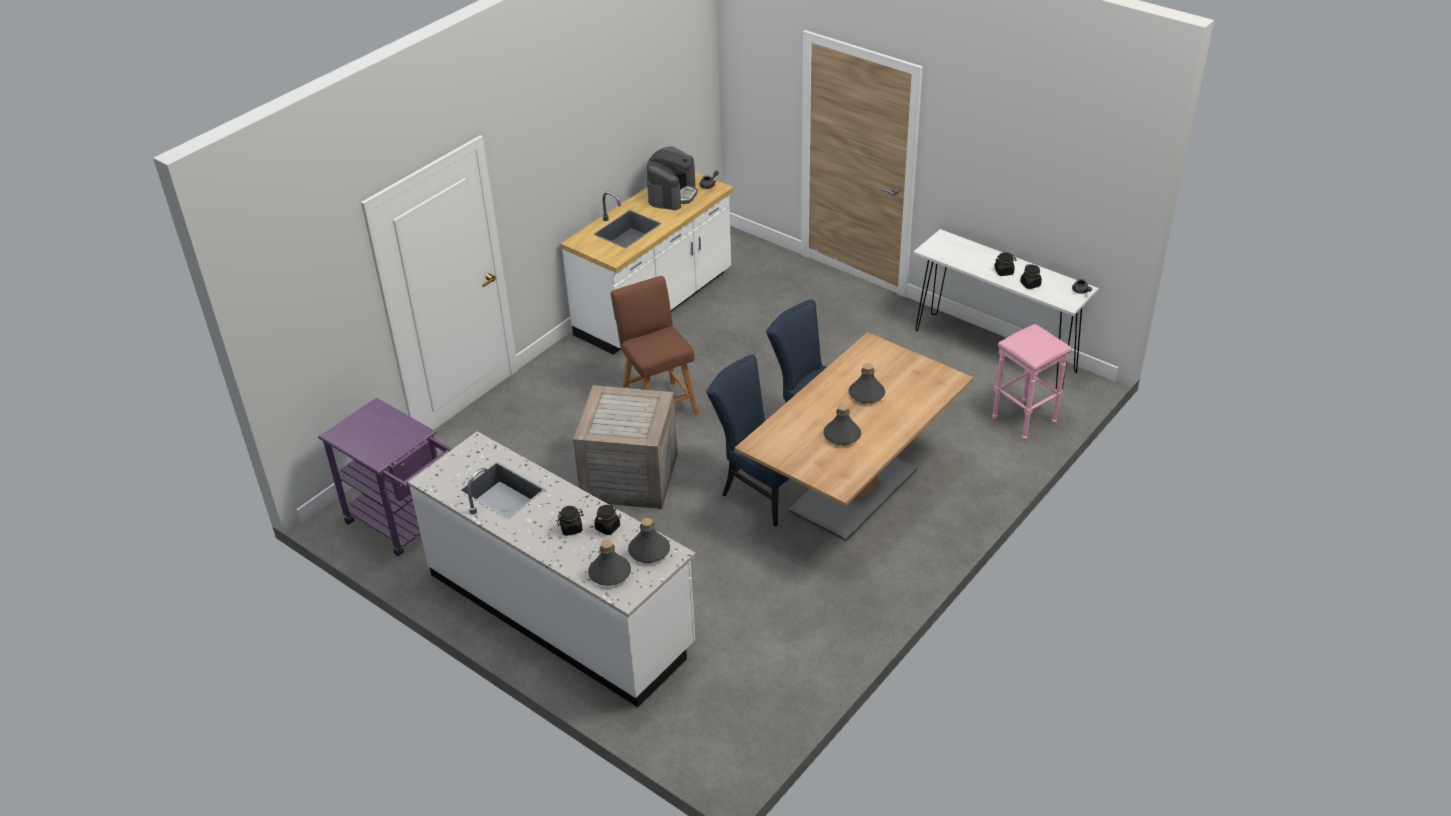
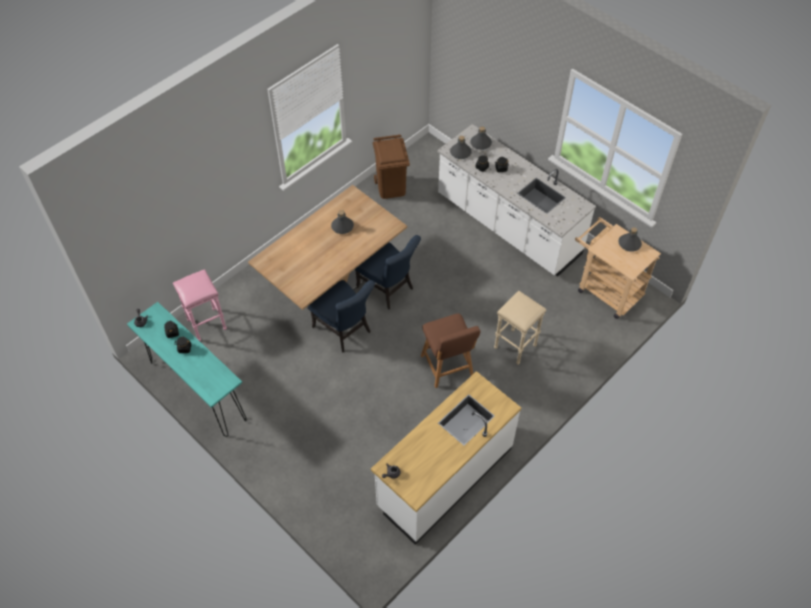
camera: 175 degrees left, 15 degrees up
(405, 523) = (605, 289): purple cart -> beige cart
(560, 437) = (515, 345): none -> beige stool
(629, 476) = (469, 309): crate -> none
(672, 194) = (425, 464): coffee machine -> none
(790, 662) = (391, 187): none -> brown trash can
(866, 394) = (319, 255): grey bottle -> grey bottle (629, 244)
(994, 351) = (197, 390): white console table -> turquoise console table

